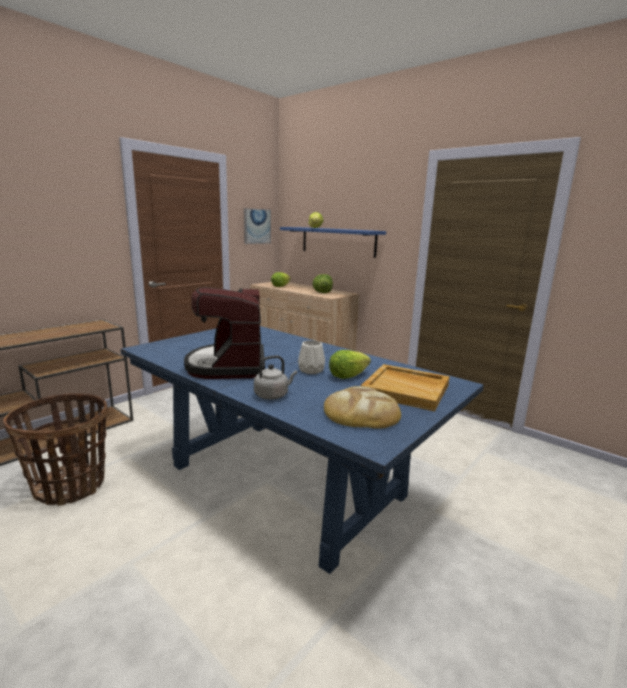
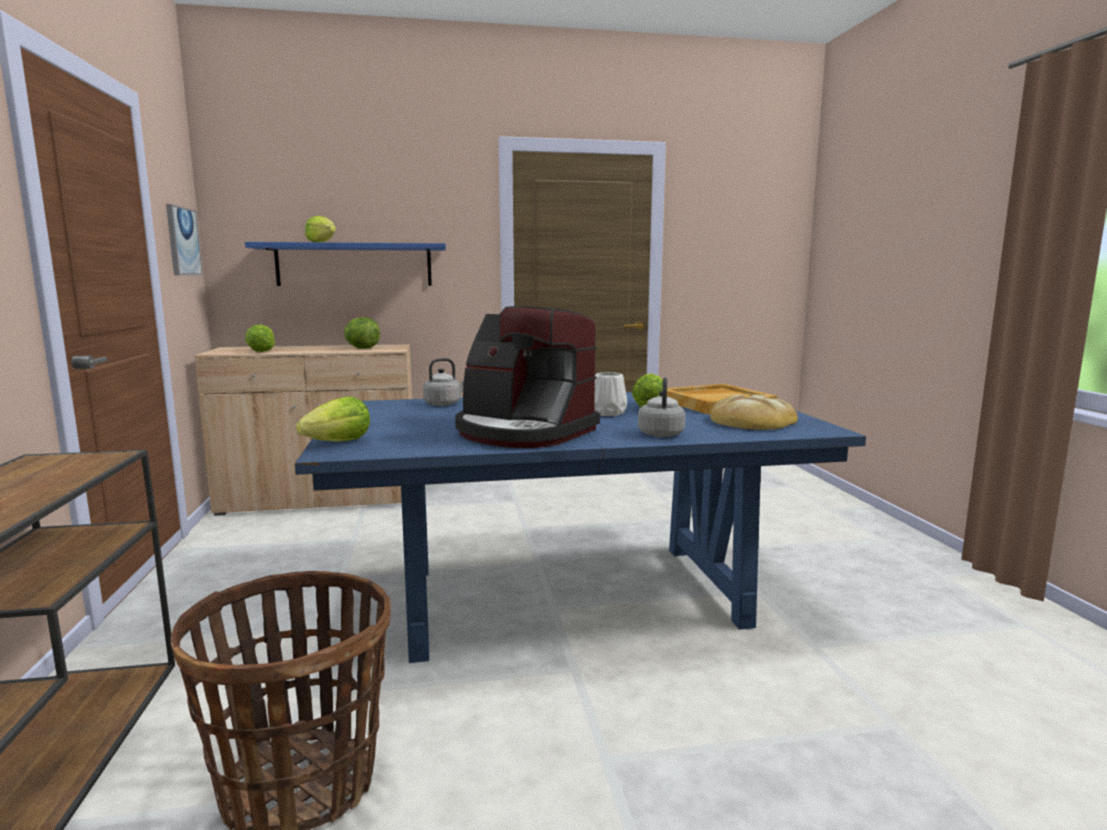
camera: 50 degrees left, 5 degrees down
(162, 344) = (339, 442): none -> lettuce
(271, 336) = (444, 404): none -> grey kettle

